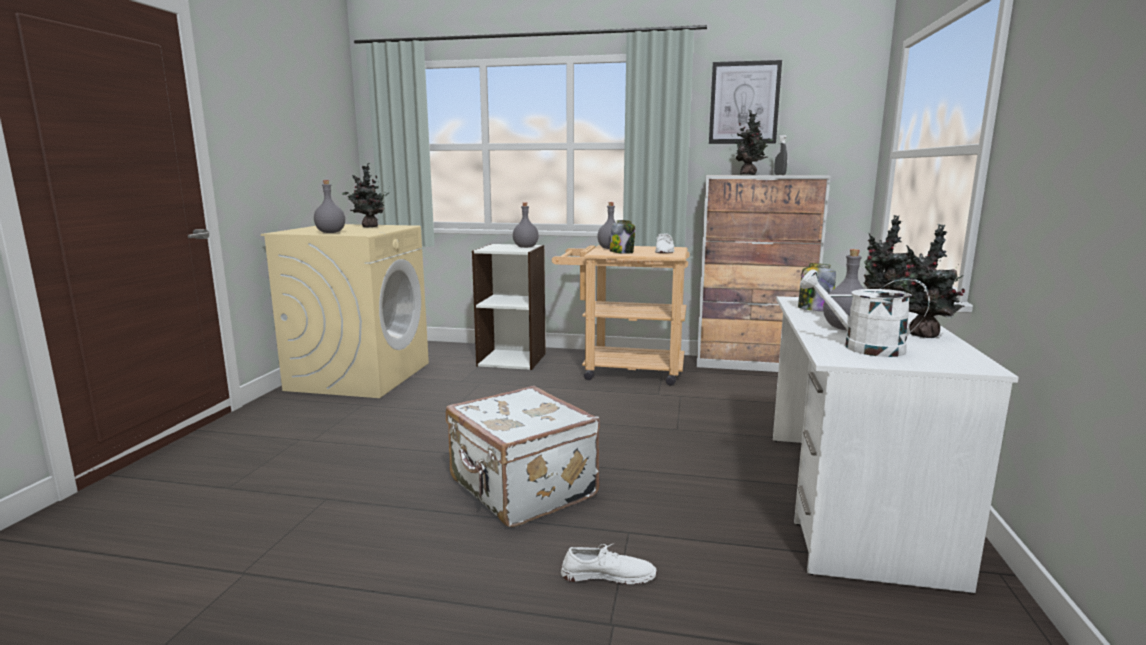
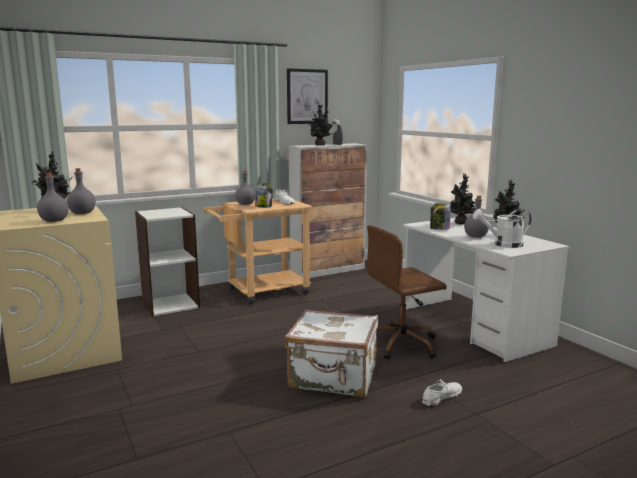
camera: 40 degrees left, 0 degrees up
(525, 247) = (177, 211): grey bottle -> grey bottle (82, 213)
(686, 483) = (402, 344): none -> brown office chair

